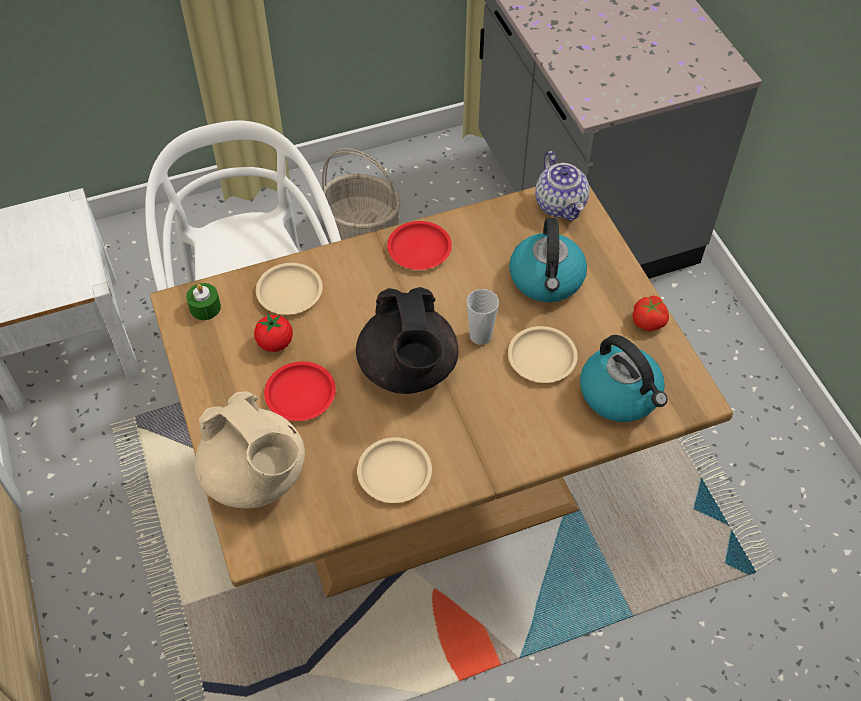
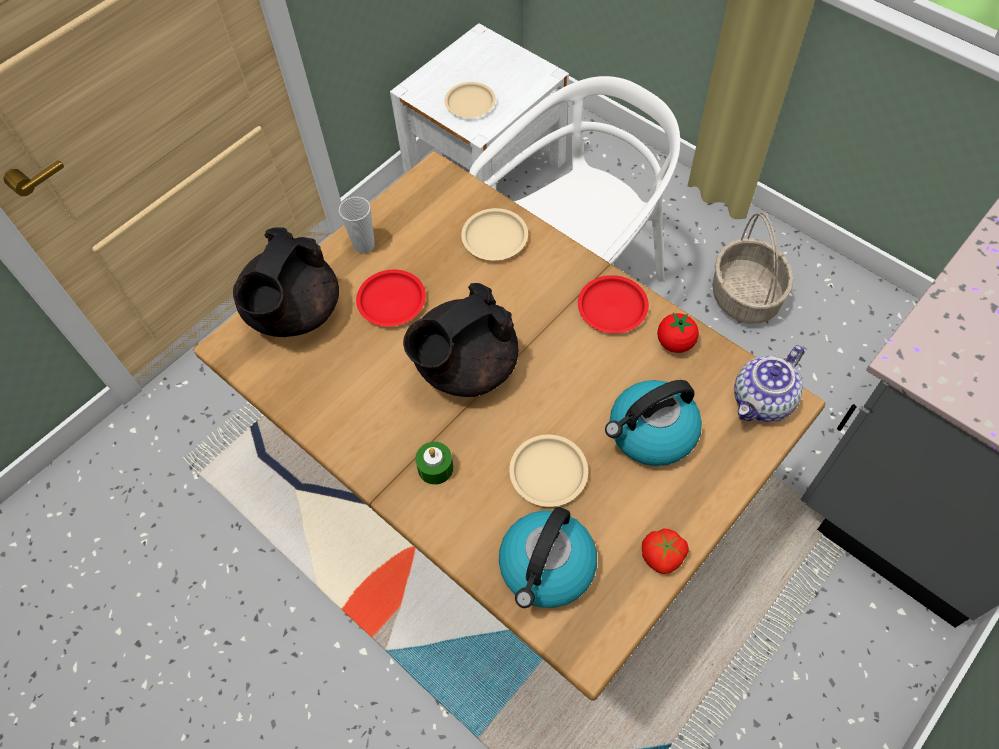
camera: 65 degrees right, 5 degrees up
(205, 307) = (440, 191): green candle -> green candle (435, 468)
(256, 477) = (293, 313): beige teapot -> black teapot
(275, 343) = (434, 256): tomato -> tomato (675, 342)
(395, 473) = (348, 411): beige plate -> beige plate (470, 104)
(480, 336) = (541, 407): cup -> cup (364, 245)

